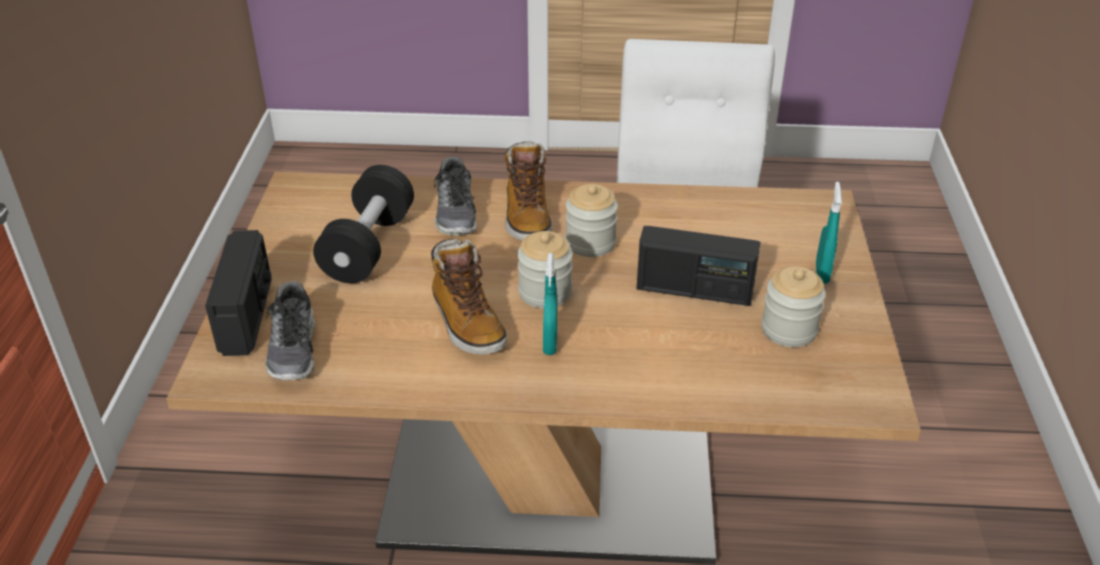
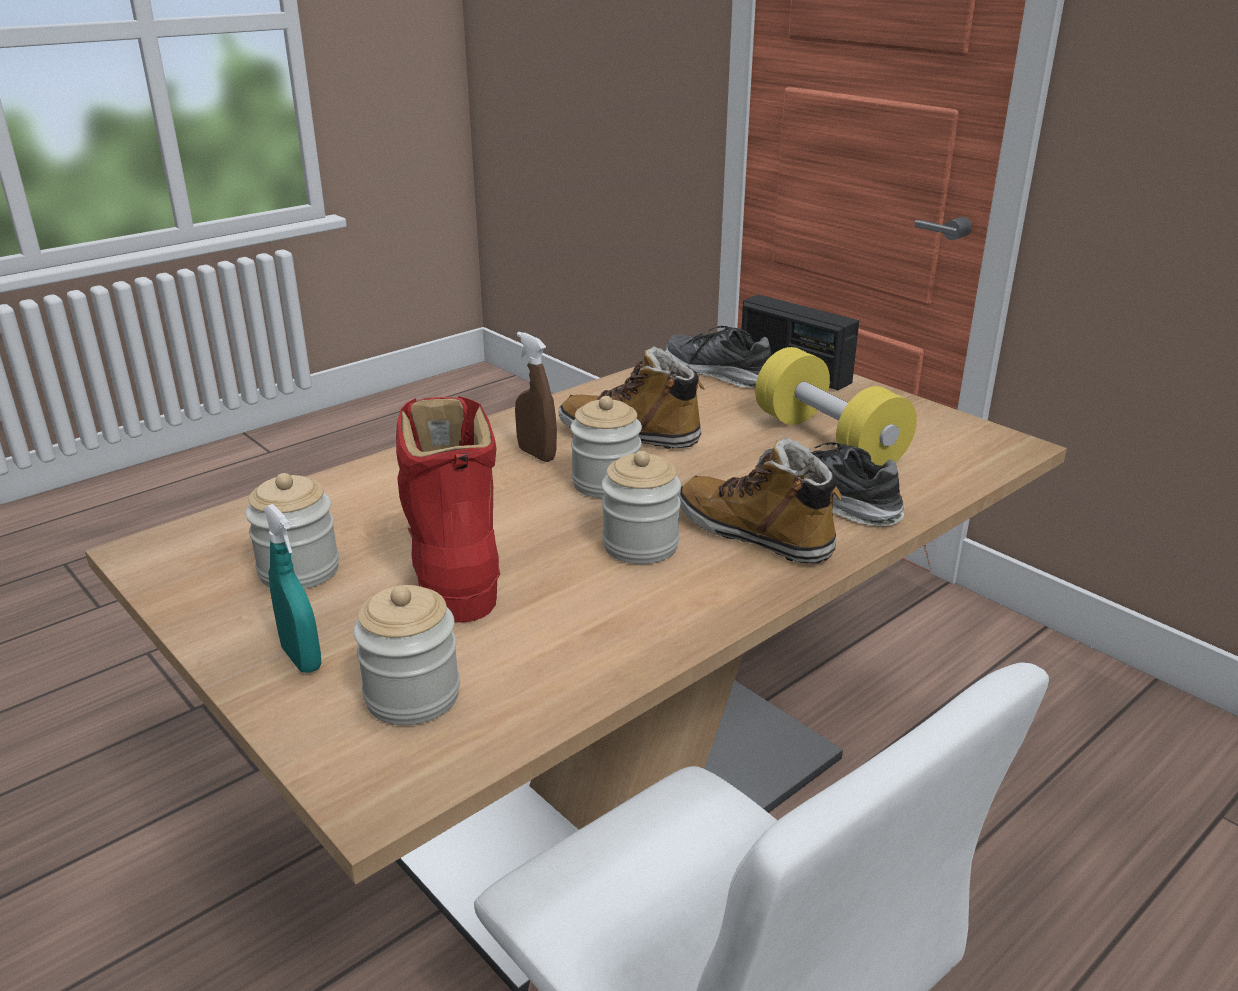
camera: 135 degrees right, 10 degrees down
(368, 246) = (829, 440): black dumbbell -> yellow dumbbell
(550, 343) = (536, 454): turquoise spray bottle -> brown spray bottle
(694, 290) = (454, 557): radio -> red boot
(783, 230) = (412, 696): none -> jar

